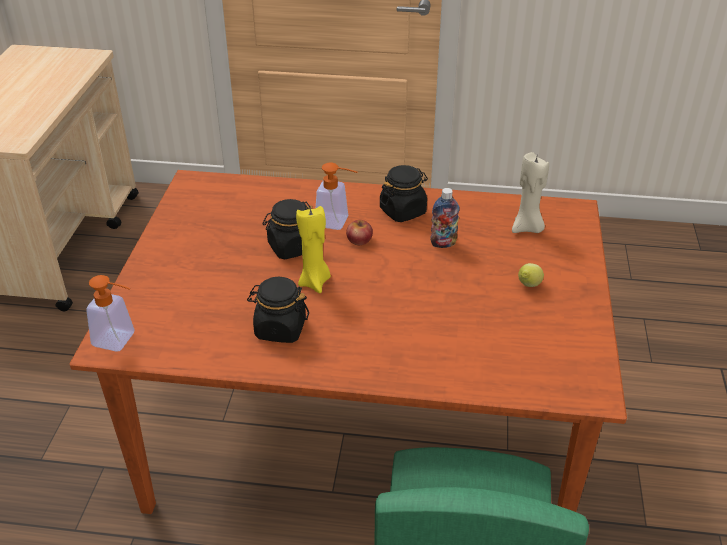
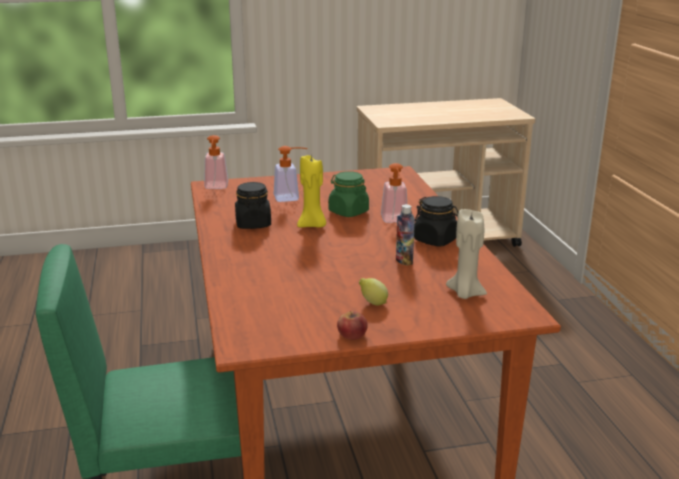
camera: 70 degrees right, 15 degrees down
(214, 280) = (291, 198): none -> soap dispenser
(291, 247) = (348, 212): black jar -> green jar
(359, 240) = (378, 231): apple -> apple (352, 334)

